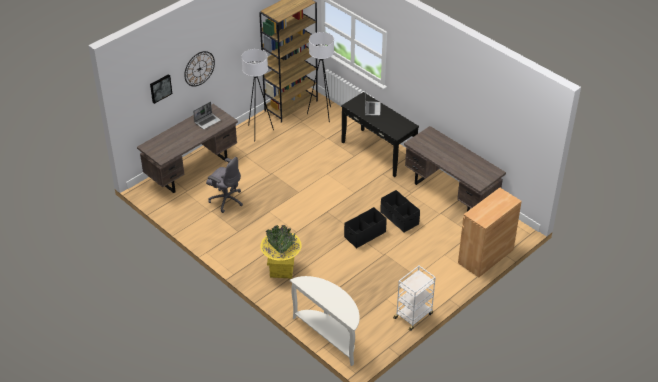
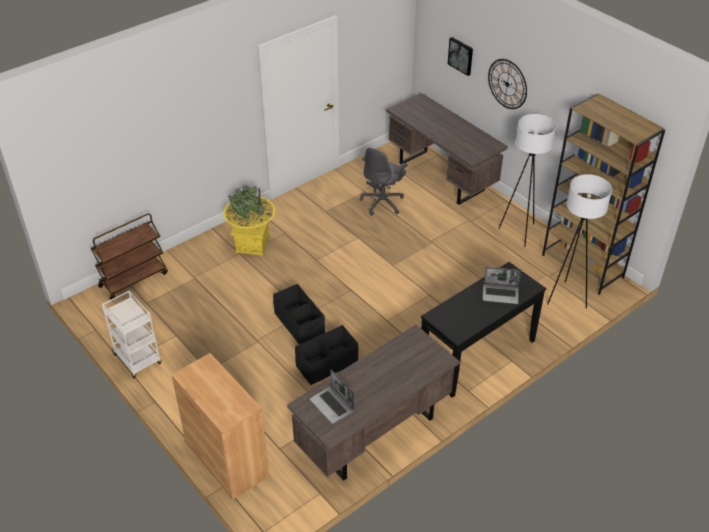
camera: 95 degrees right, 0 degrees up
(207, 121) = (469, 141): laptop -> laptop (332, 405)
(330, 335) = (134, 279): white console table -> brown cart

